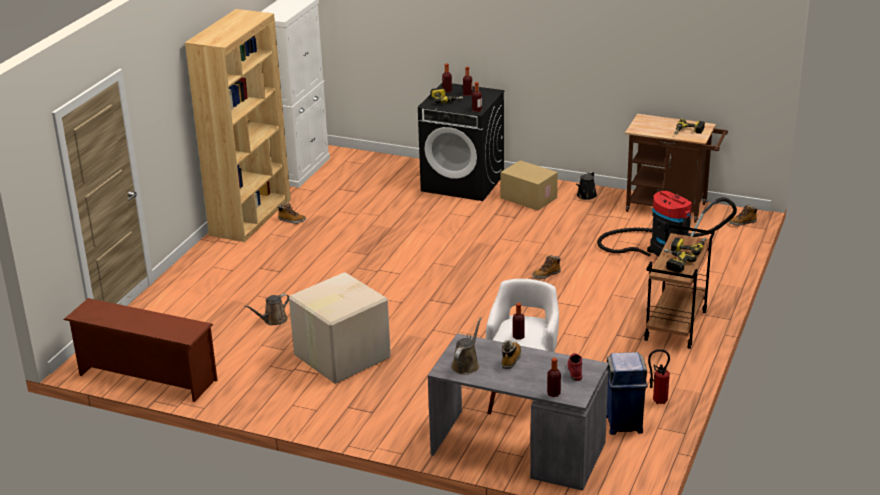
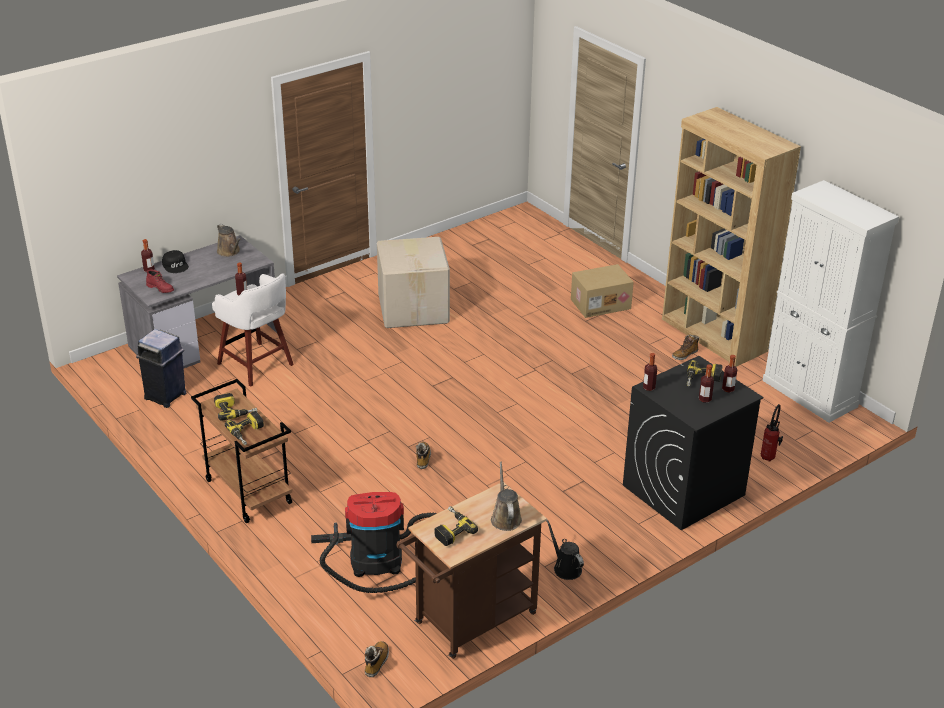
camera: 120 degrees right, 5 degrees up
(146, 378) = (479, 230): brown shoe rack -> none
(273, 320) = (503, 296): brown watering can -> brown watering can (505, 518)
(511, 359) = (210, 270): boot -> none
(527, 383) = (175, 265): none -> black cap
(528, 198) = (601, 521): cardboard box -> cardboard box (600, 303)
(657, 401) = (168, 425): fire extinguisher -> fire extinguisher (769, 457)

